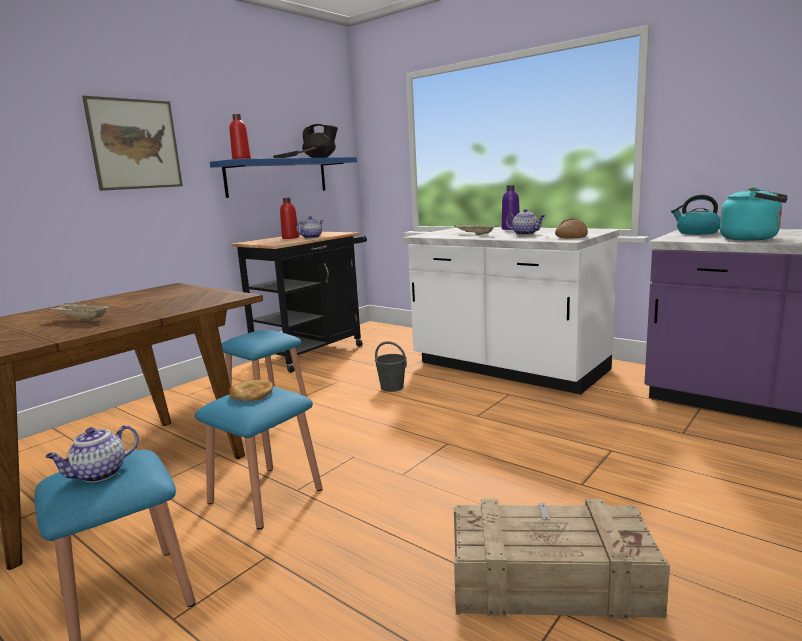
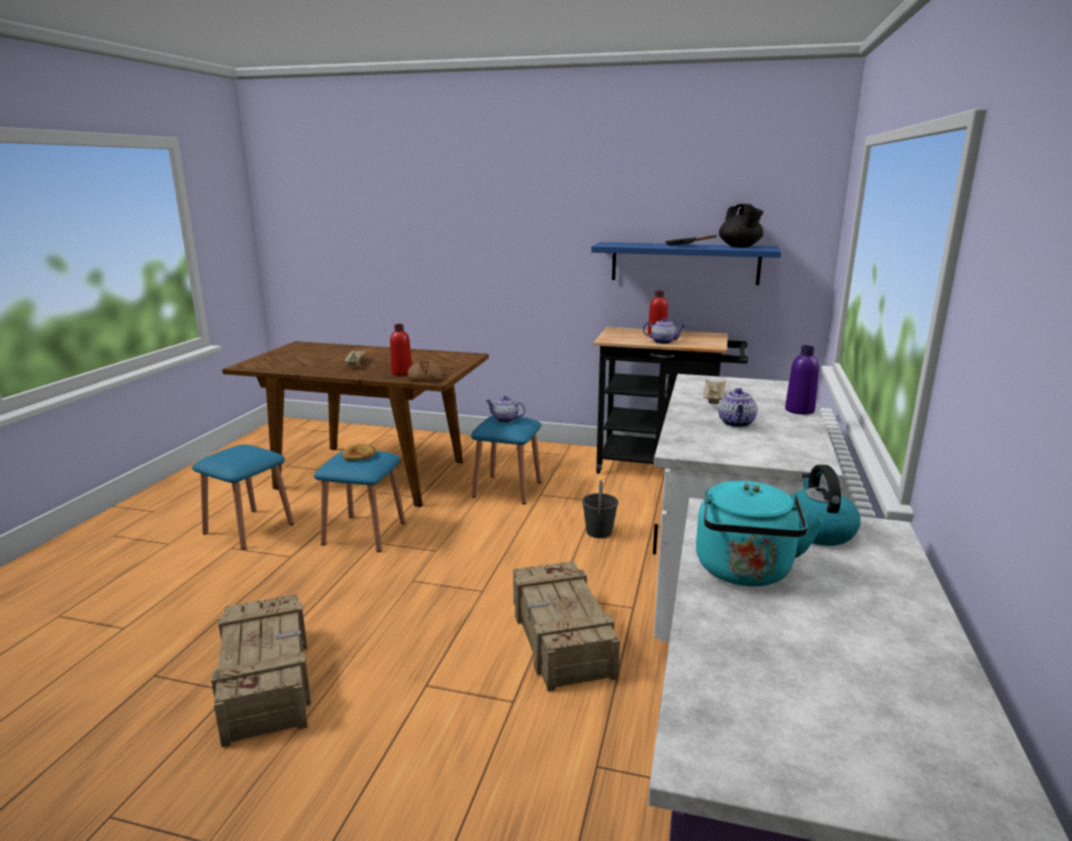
camera: 65 degrees right, 5 degrees up
(99, 474) = (234, 453): teapot -> teapot (505, 419)
(135, 144) = (528, 223): picture -> none
(241, 159) = (617, 244): red bottle -> red bottle (401, 372)
(537, 423) = (560, 639): none -> crate
(571, 237) = (712, 449): bread -> bread (424, 378)

